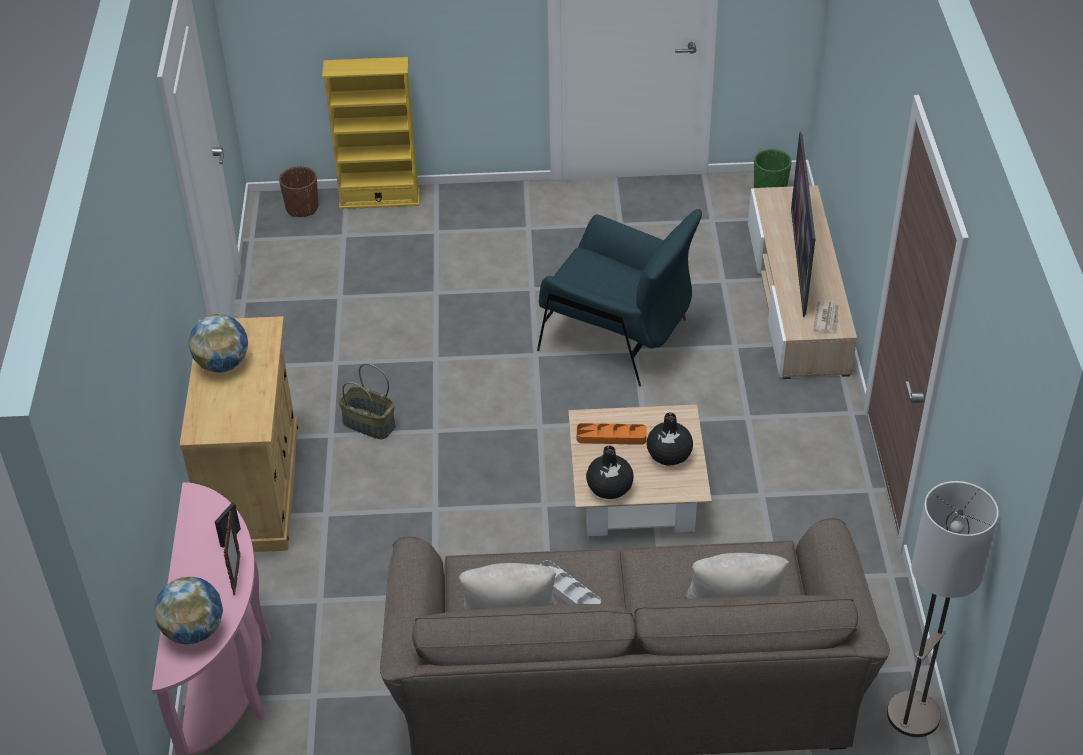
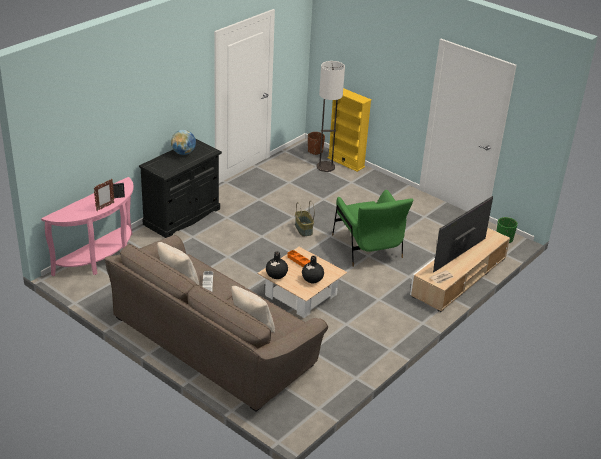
camera: 40 degrees right, 10 degrees down
(194, 630) = (73, 212): globe -> none
(254, 488) = (182, 217): beige cabinet -> black cabinet
(368, 424) = (242, 221): basket -> basket (303, 229)
(617, 337) = (367, 248): blue armchair -> green armchair
(913, 715) = (295, 421): floor lamp -> floor lamp (325, 167)

